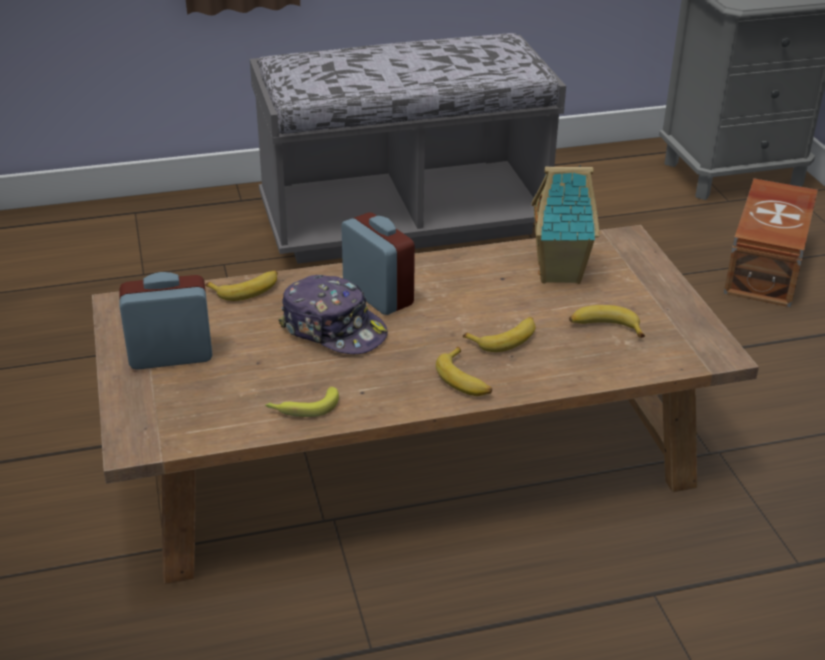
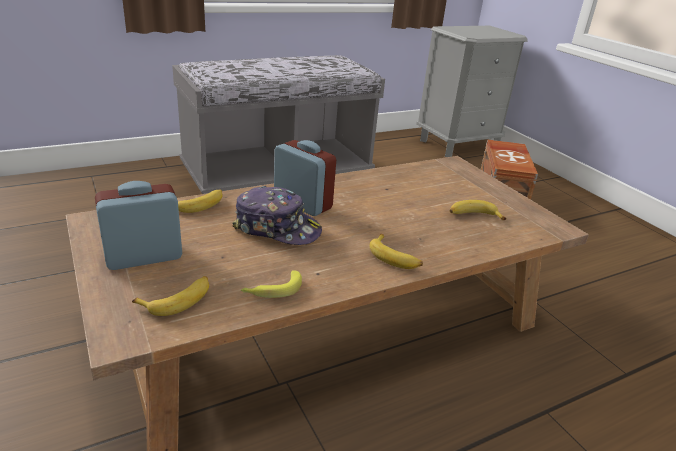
camera: 15 degrees left, 5 degrees down
(504, 339) = (409, 227): banana -> banana (178, 300)
(561, 273) = (424, 184): toy house -> none

